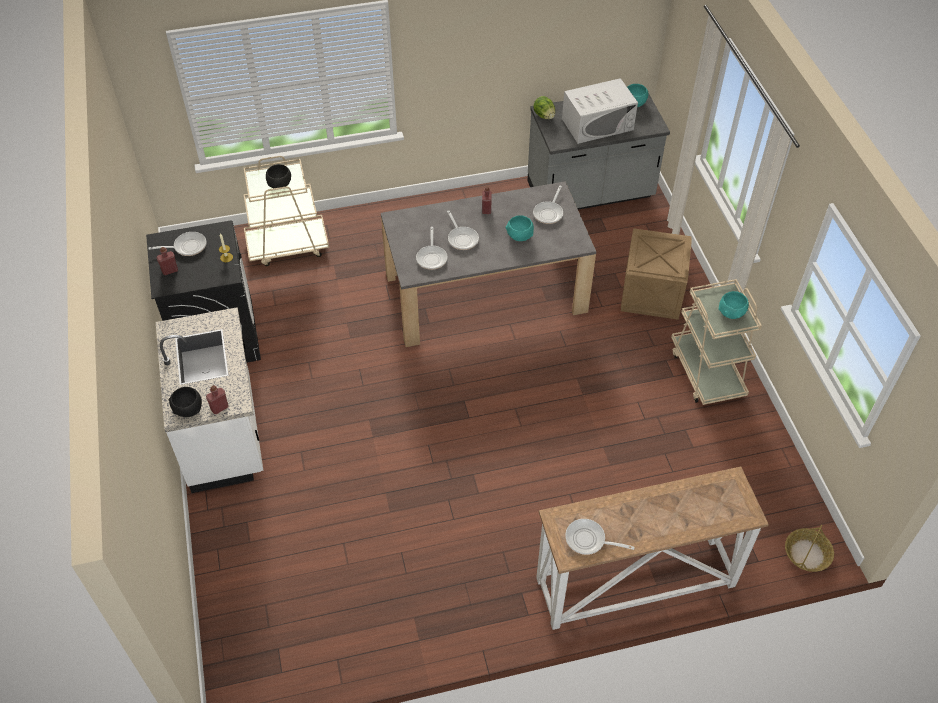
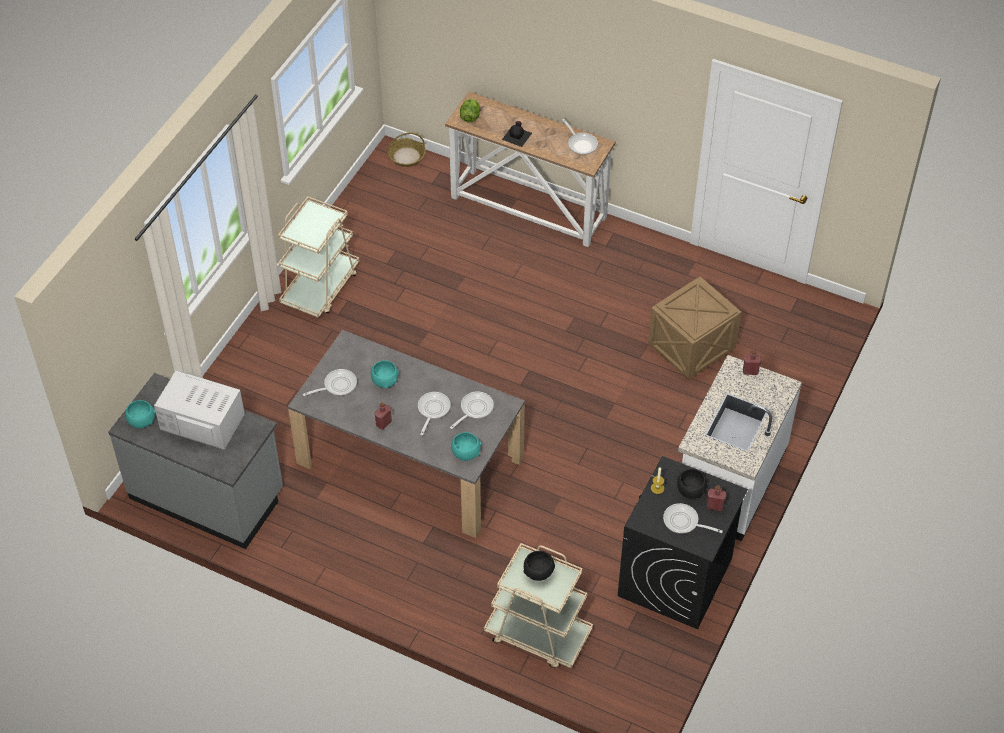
camera: 140 degrees left, 0 degrees up
(188, 409) = (775, 384): black bowl -> black bowl (691, 490)
(544, 116) = (235, 463): lettuce -> lettuce (470, 117)
(651, 294) = (281, 368): crate -> crate (692, 346)
(659, 502) = (517, 136): none -> black bottle
(731, 313) = (311, 221): turquoise bowl -> turquoise bowl (466, 453)

